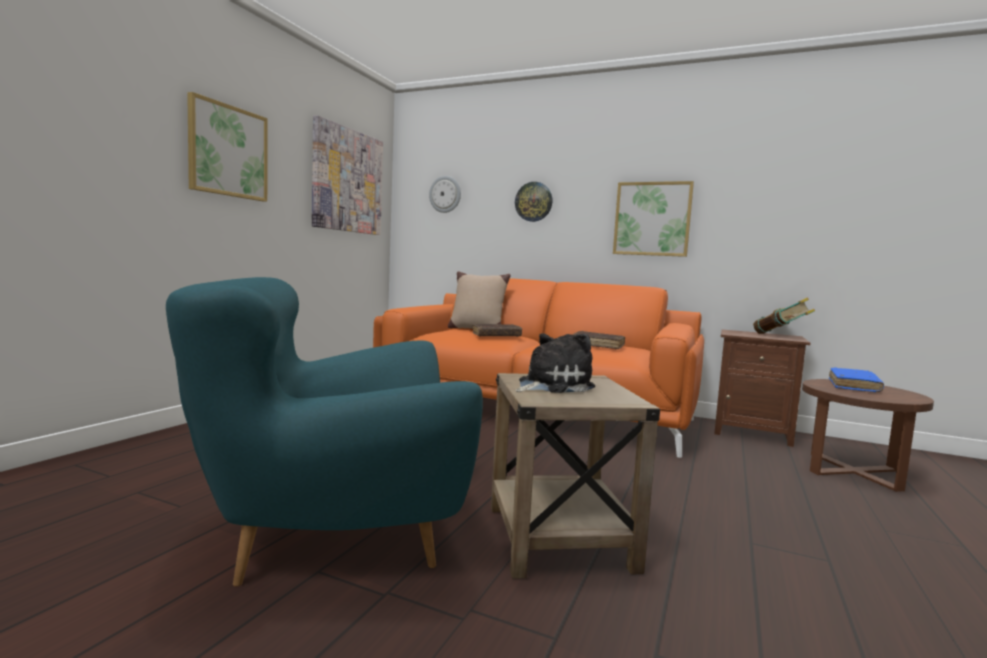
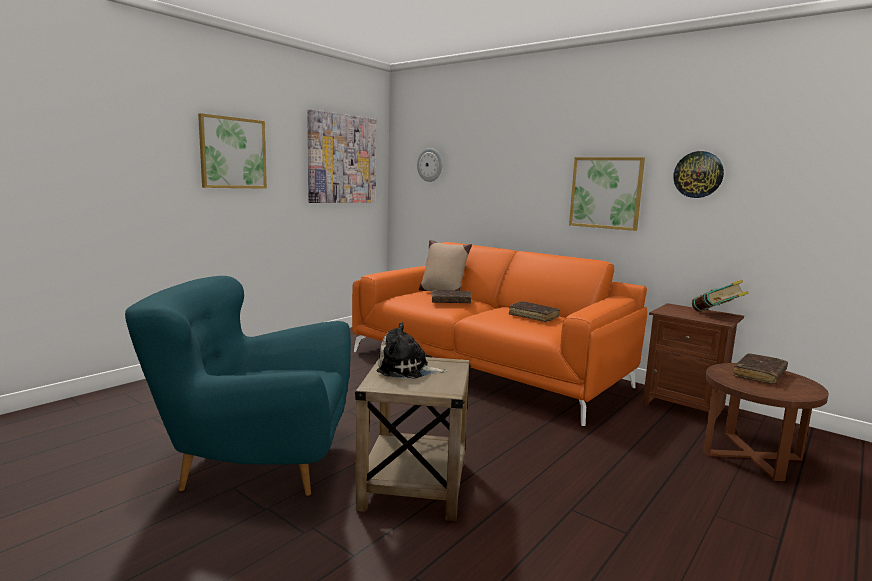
camera: 15 degrees right, 5 degrees up
(533, 201) = (502, 173): wall clock -> wall clock (698, 174)
(551, 385) = (406, 370): plush toy -> plush toy turned 150 degrees counterclockwise
(853, 386) = (759, 374): blue book -> brown book

